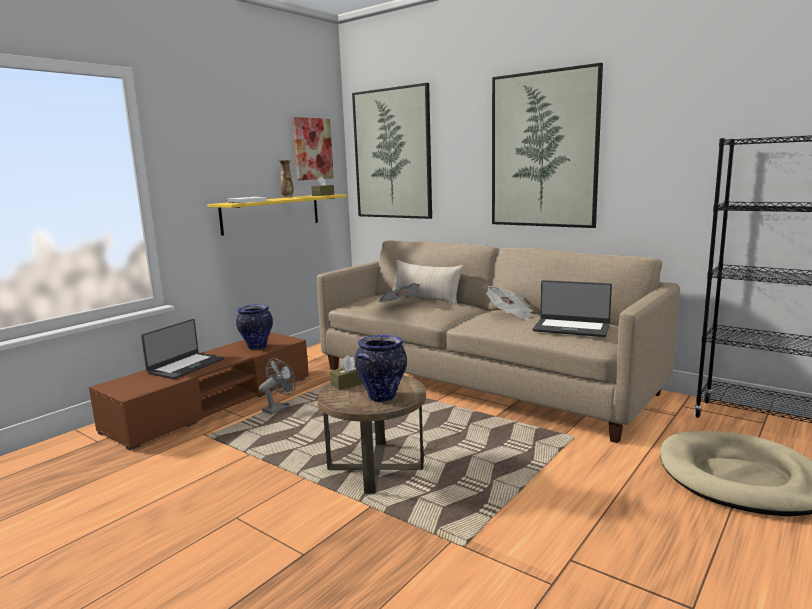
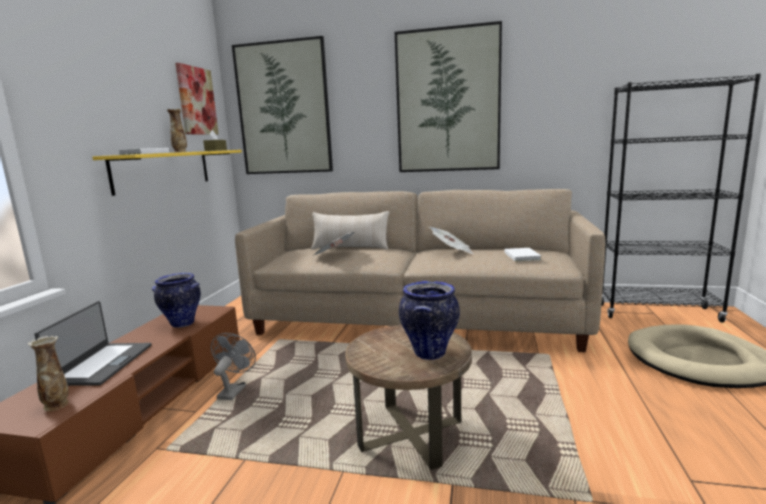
camera: 25 degrees left, 0 degrees up
(143, 386) = (57, 405): none -> vase
(350, 383) = (372, 345): brown tissue box -> none
(571, 328) = (522, 256): laptop -> white book

